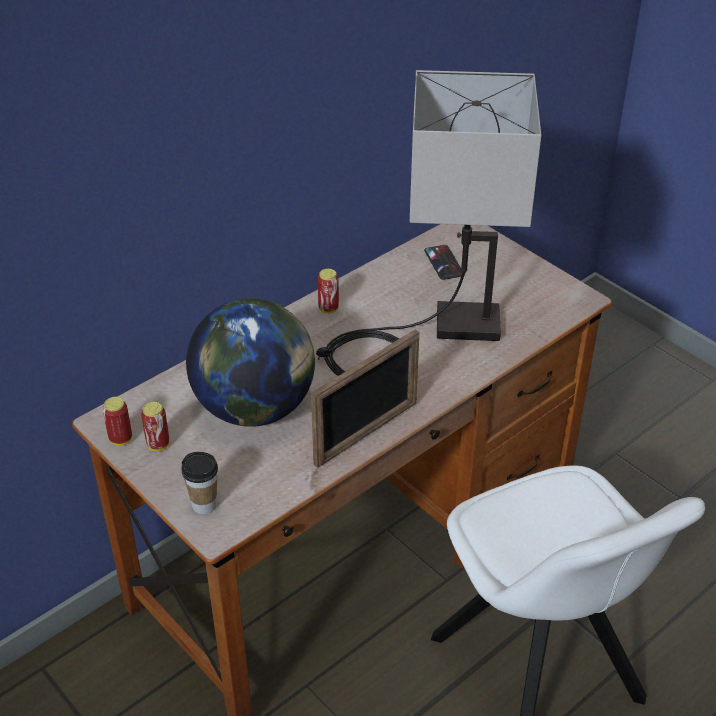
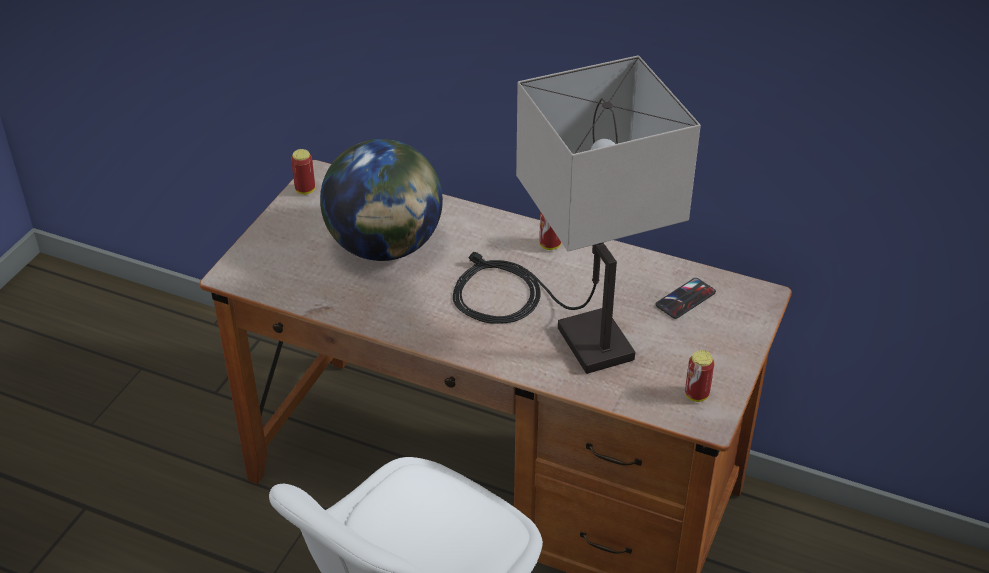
camera: 65 degrees right, 0 degrees up
(158, 445) = (310, 211): can -> can (696, 395)
(204, 505) = (256, 259): cup -> none
(367, 433) = (393, 323): picture frame -> none

